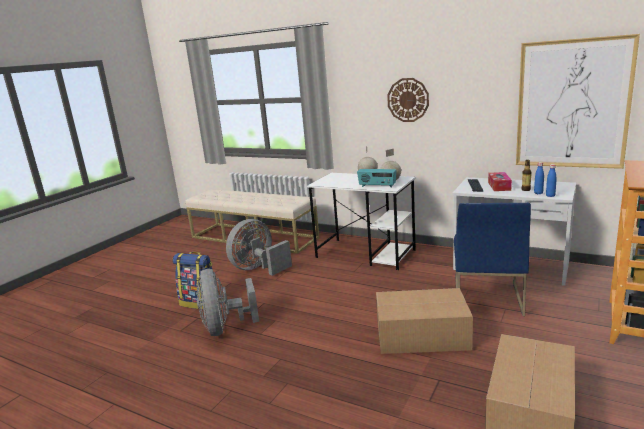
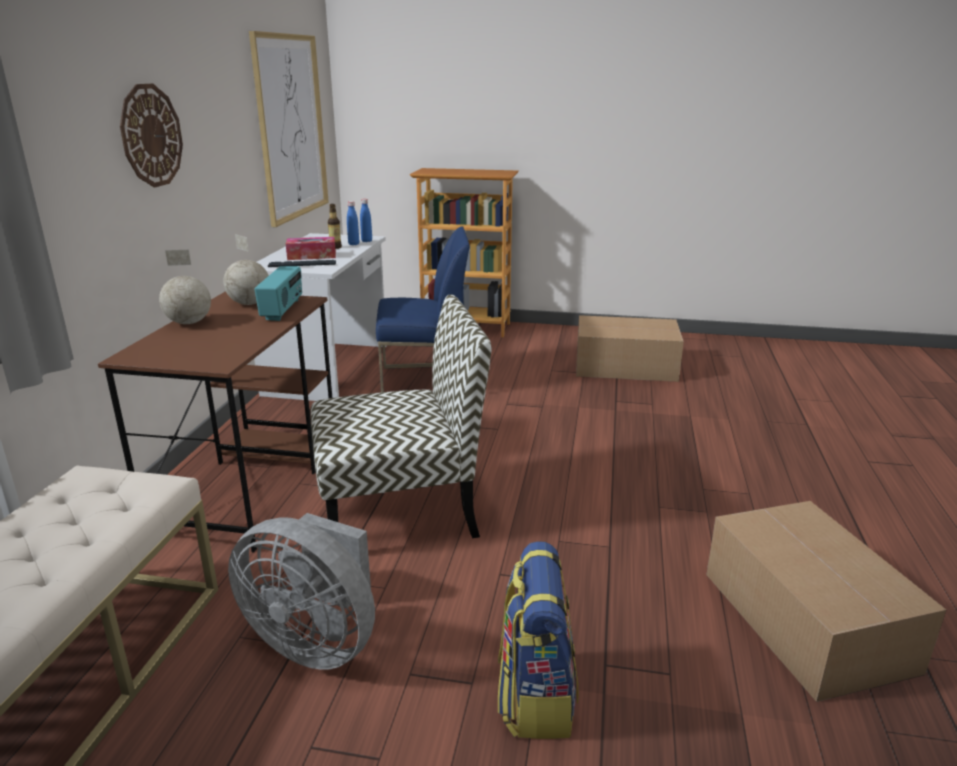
camera: 110 degrees left, 5 degrees up
(225, 328) = (617, 599): grey fan -> none
(326, 284) = (401, 510): none -> chair
(366, 254) = (251, 485): white desk -> brown desk
(423, 335) = (536, 413): cardboard box -> cardboard box (805, 618)

